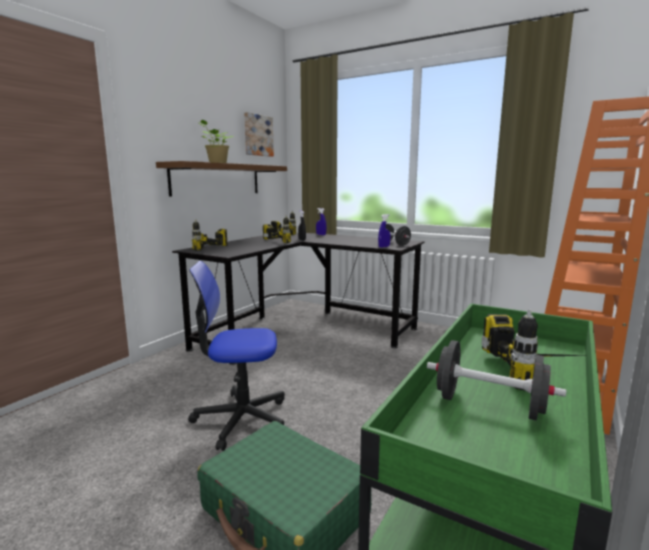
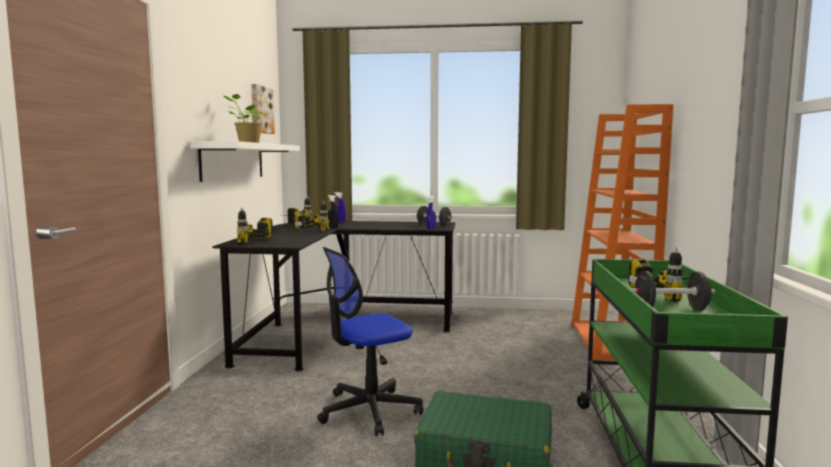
camera: 25 degrees left, 5 degrees down
(217, 179) = (233, 161): brown shelf -> white shelf

